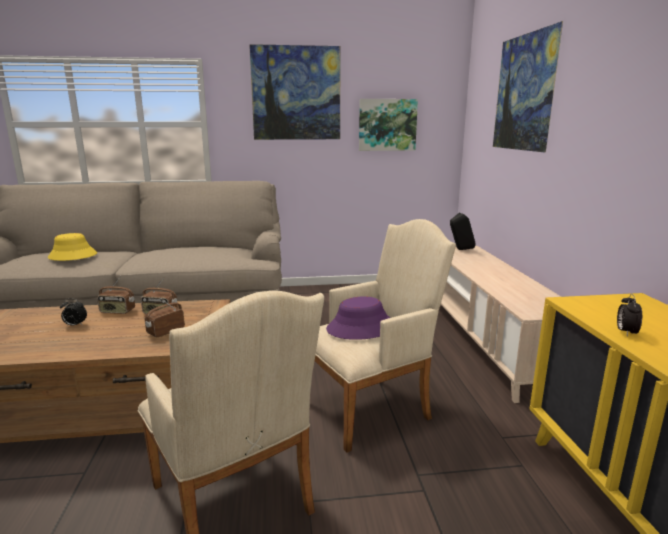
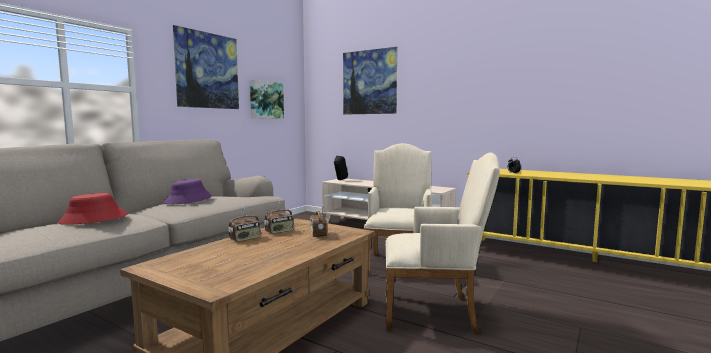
camera: 50 degrees left, 10 degrees down
(72, 256) = (93, 219): yellow hat -> red hat
(75, 325) = (244, 250): alarm clock -> none
(361, 328) = (398, 209): purple hat -> purple hat (188, 200)

